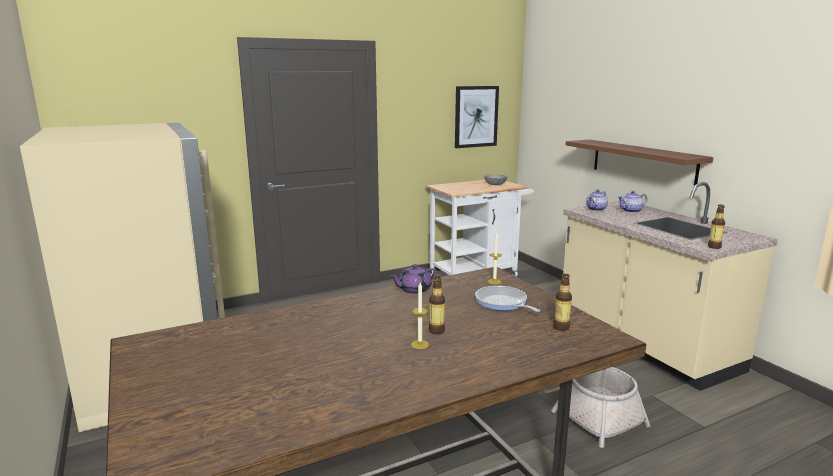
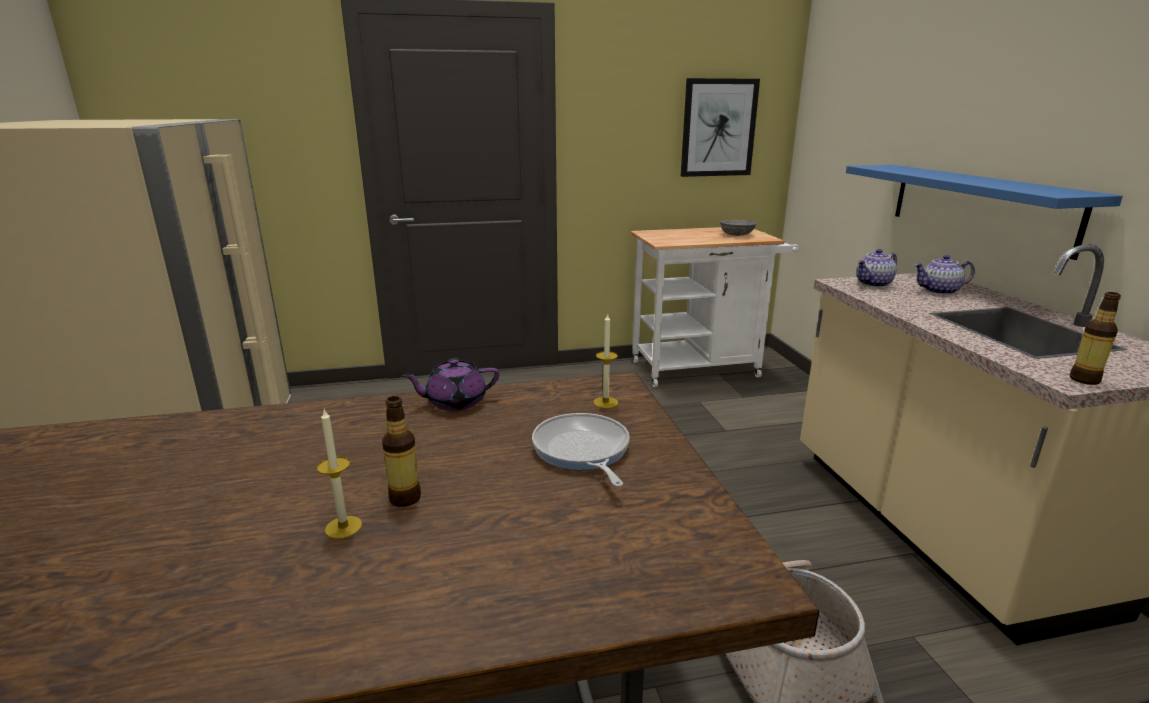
camera: 15 degrees right, 5 degrees up
(561, 327) = (651, 529): bottle -> none
(642, 163) = (978, 206): brown shelf -> blue shelf

